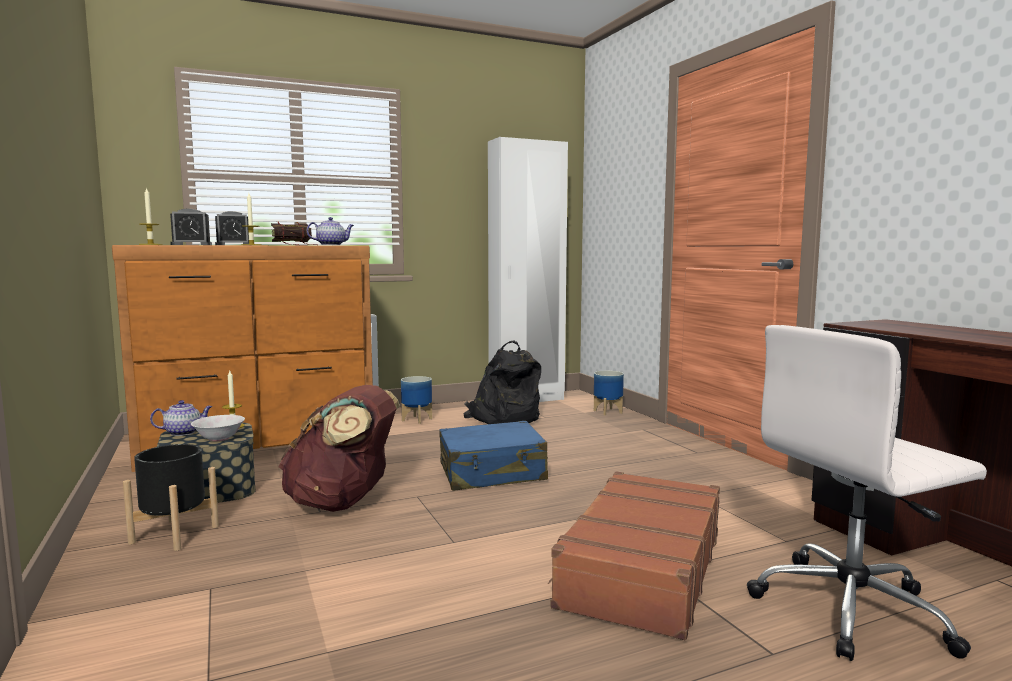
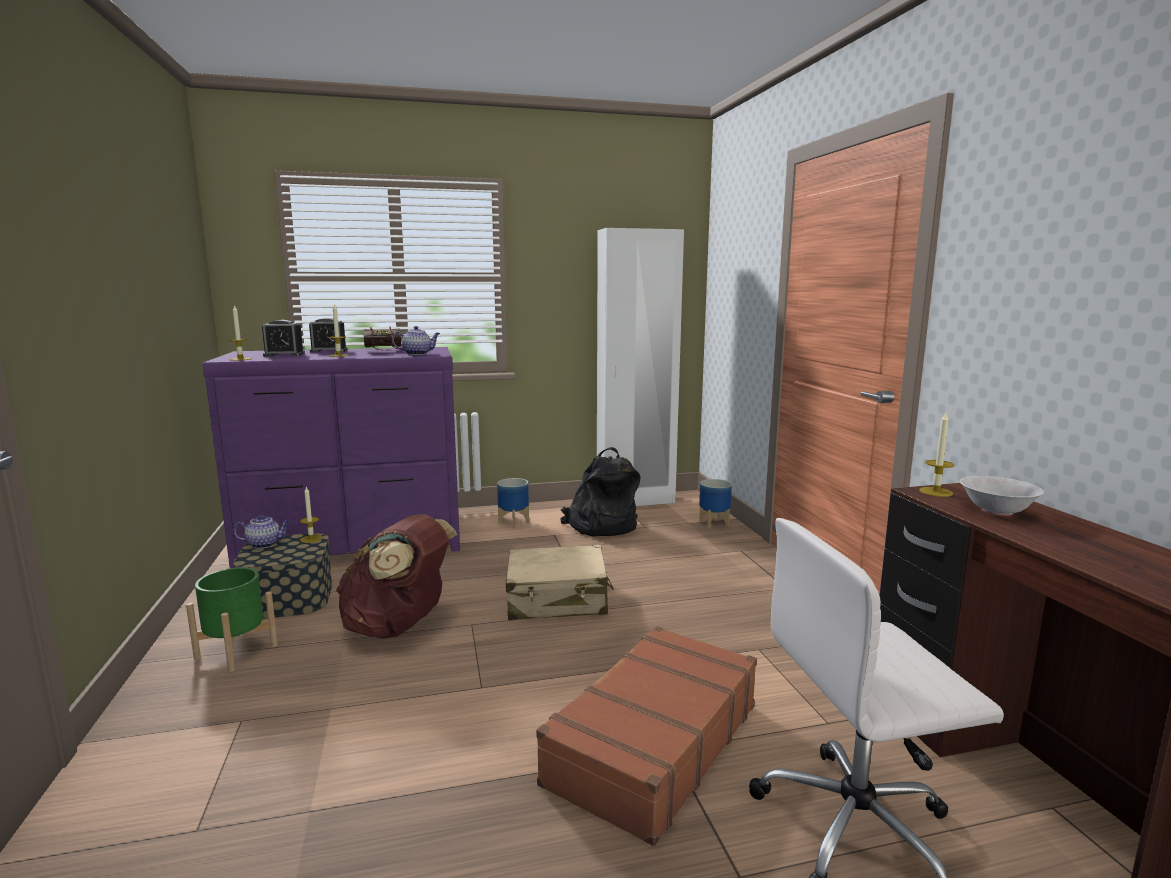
camera: 10 degrees right, 5 degrees up
(175, 534) = (236, 652): black planter -> green planter
(219, 438) = (291, 555): white bowl -> white bowl (996, 511)
(259, 443) = (354, 543): brown dresser -> purple dresser
(492, 473) = (557, 599): blue suitcase -> beige suitcase
(862, 323) = (936, 492): none -> candle

